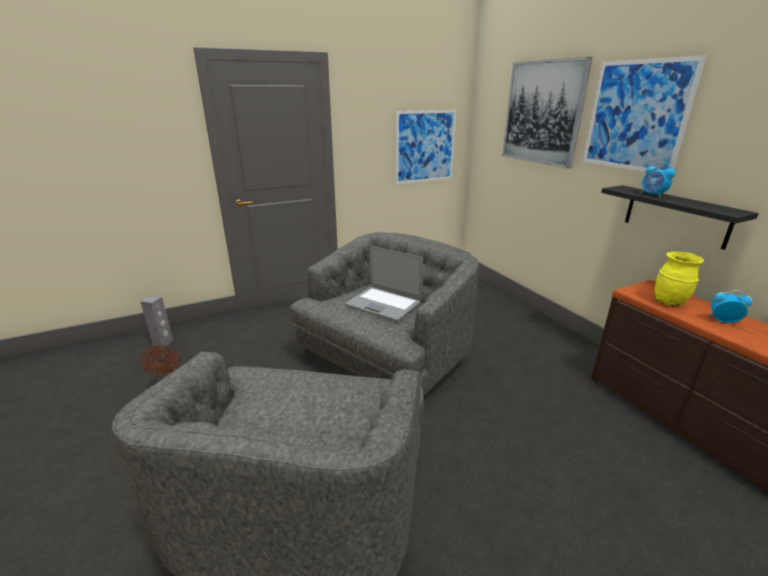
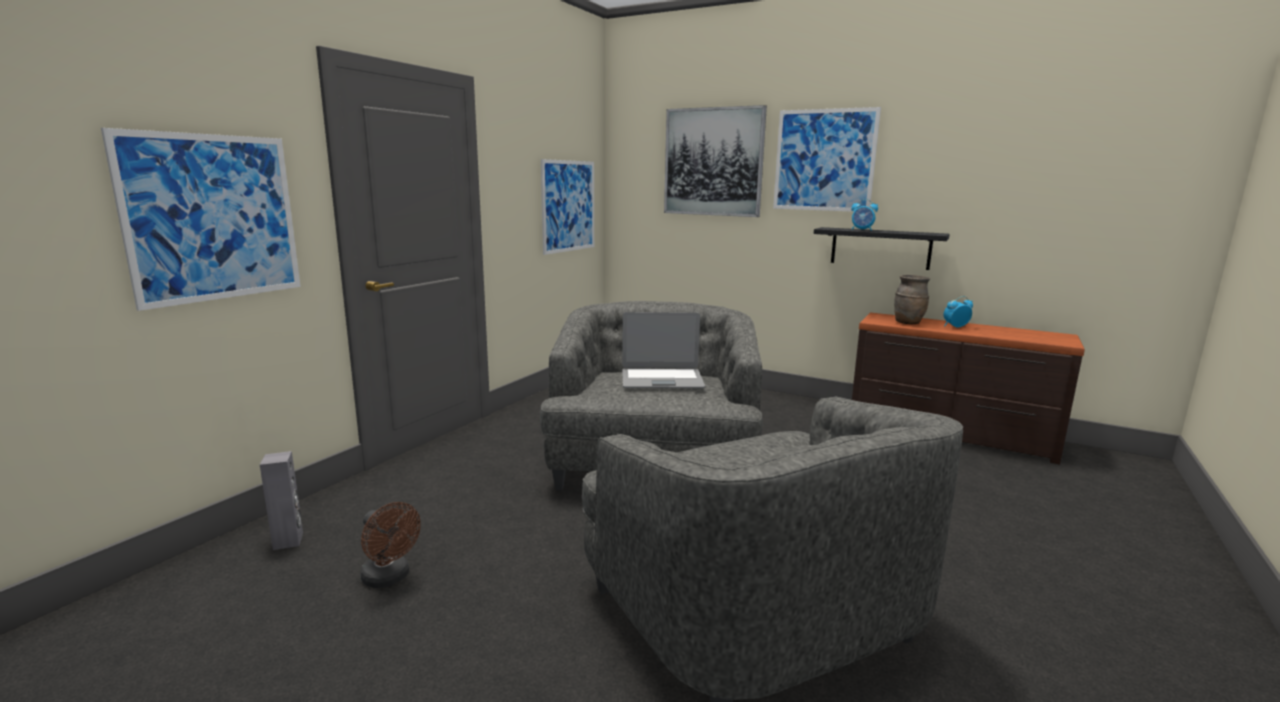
camera: 35 degrees left, 10 degrees down
(128, 161) = (213, 218): none -> picture
(669, 302) = (908, 323): yellow vase -> brown vase

